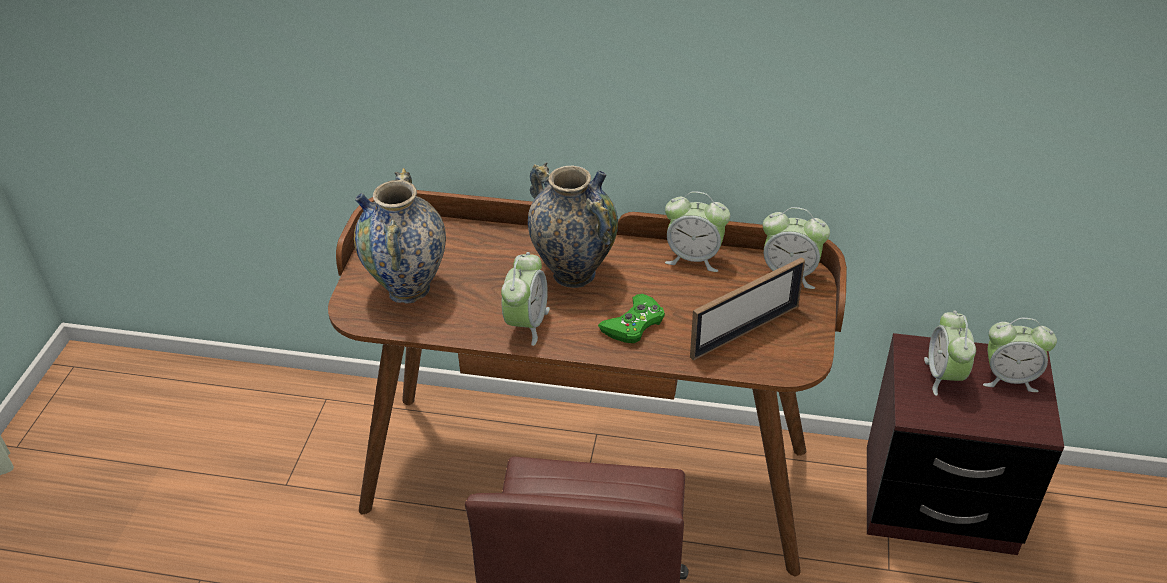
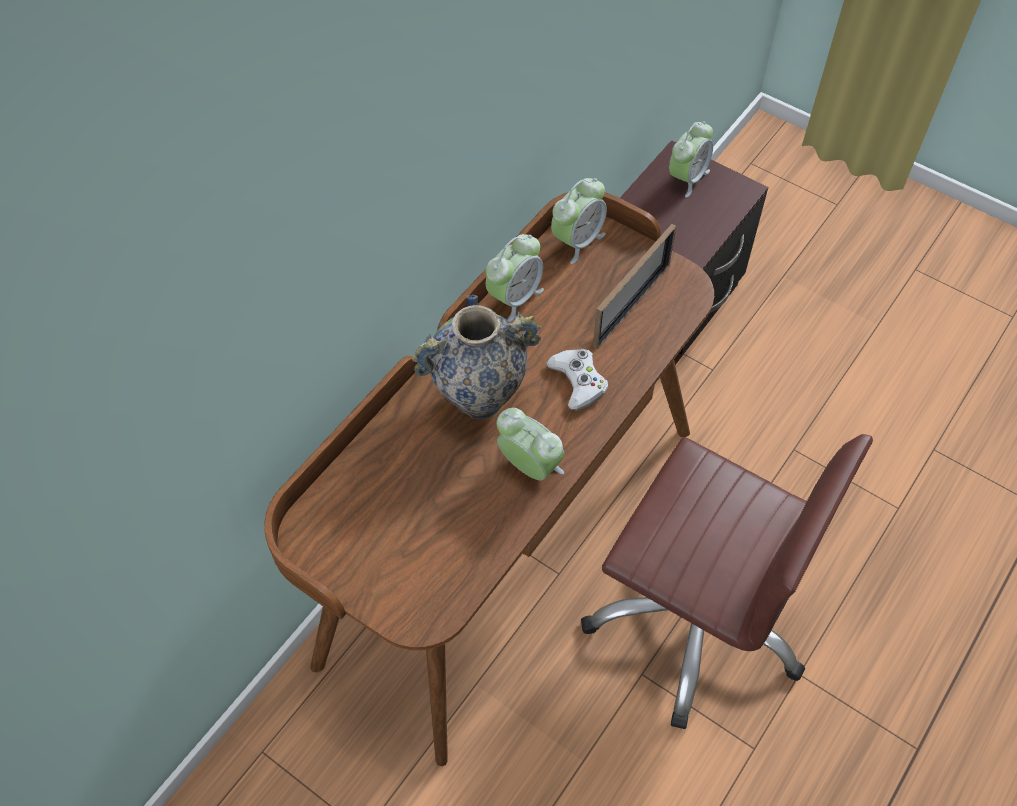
camera: 65 degrees left, 15 degrees up
(408, 288) = (415, 554): vase -> none
(634, 324) = (578, 381): green game controller -> white game controller
(745, 331) = (631, 305): picture frame -> picture frame turned 45 degrees clockwise
(944, 376) = (664, 215): alarm clock -> none

